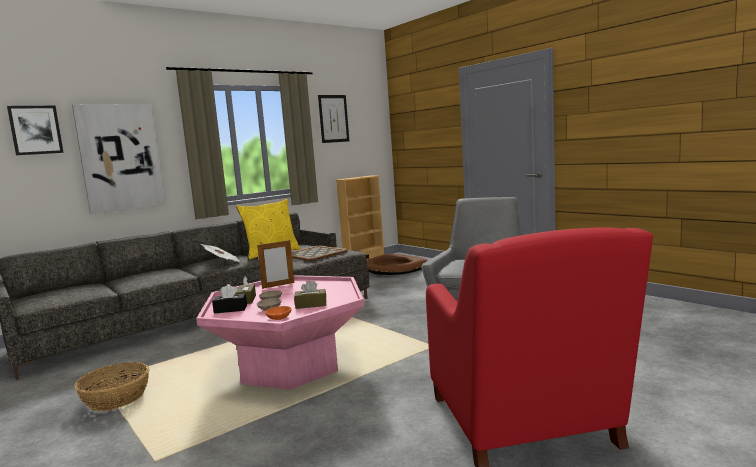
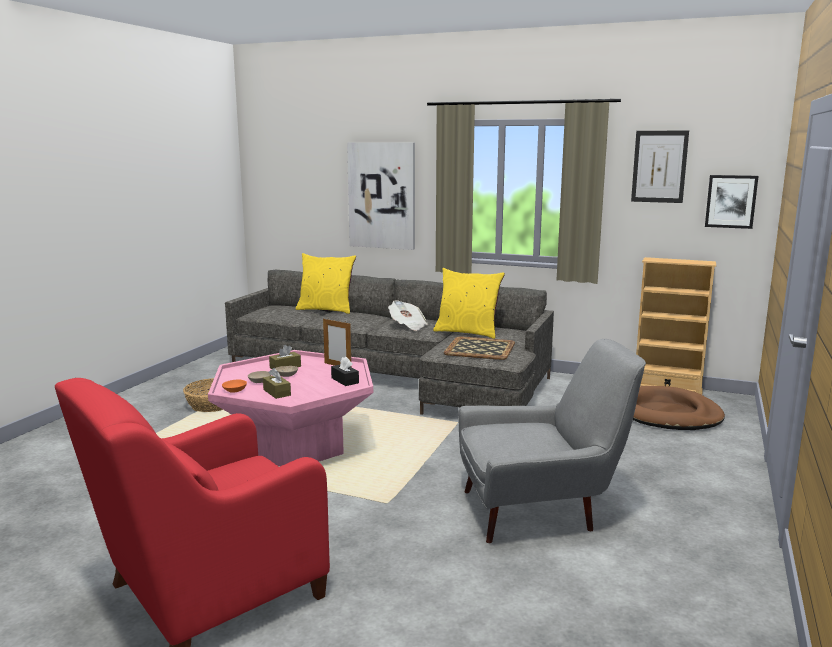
camera: 60 degrees right, 5 degrees up
(35, 130) = (321, 164): picture -> picture (730, 201)
(103, 280) = (326, 309): none -> yellow pillow
(230, 309) = (255, 369): black tissue box -> black tissue box (345, 380)

